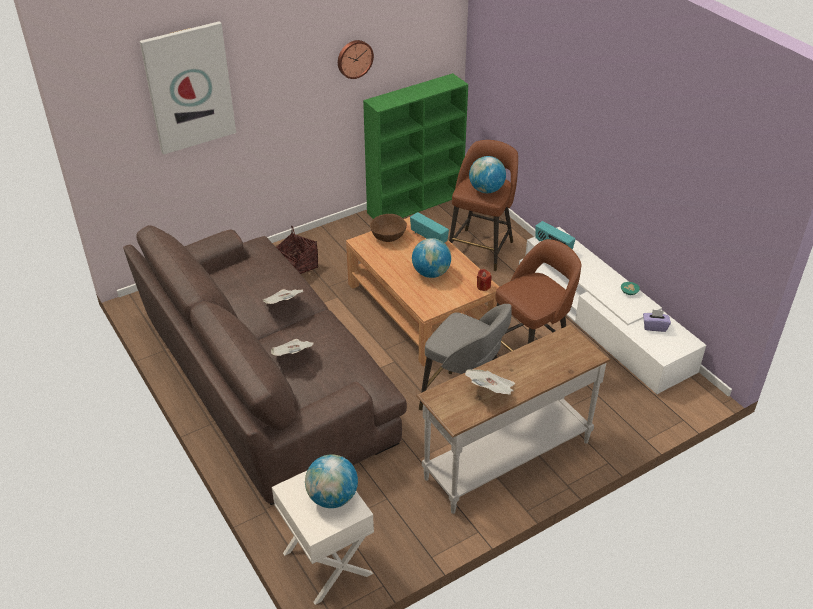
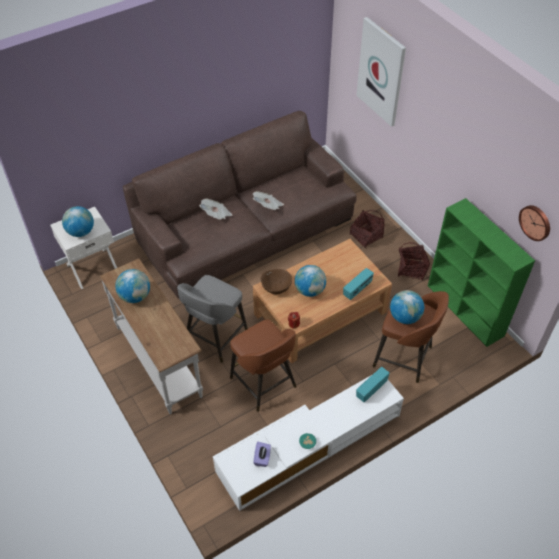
camera: 90 degrees right, 10 degrees up
(354, 58) = (474, 164): wall clock -> wall clock (535, 222)
(355, 235) = (411, 269): none -> basket
(388, 236) = (356, 263): brown bowl -> brown bowl (276, 287)
(491, 391) = (135, 296): newspaper -> globe

